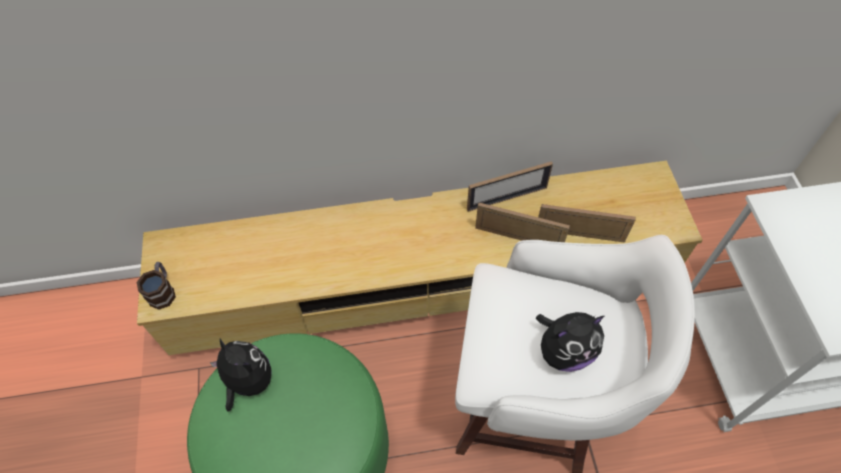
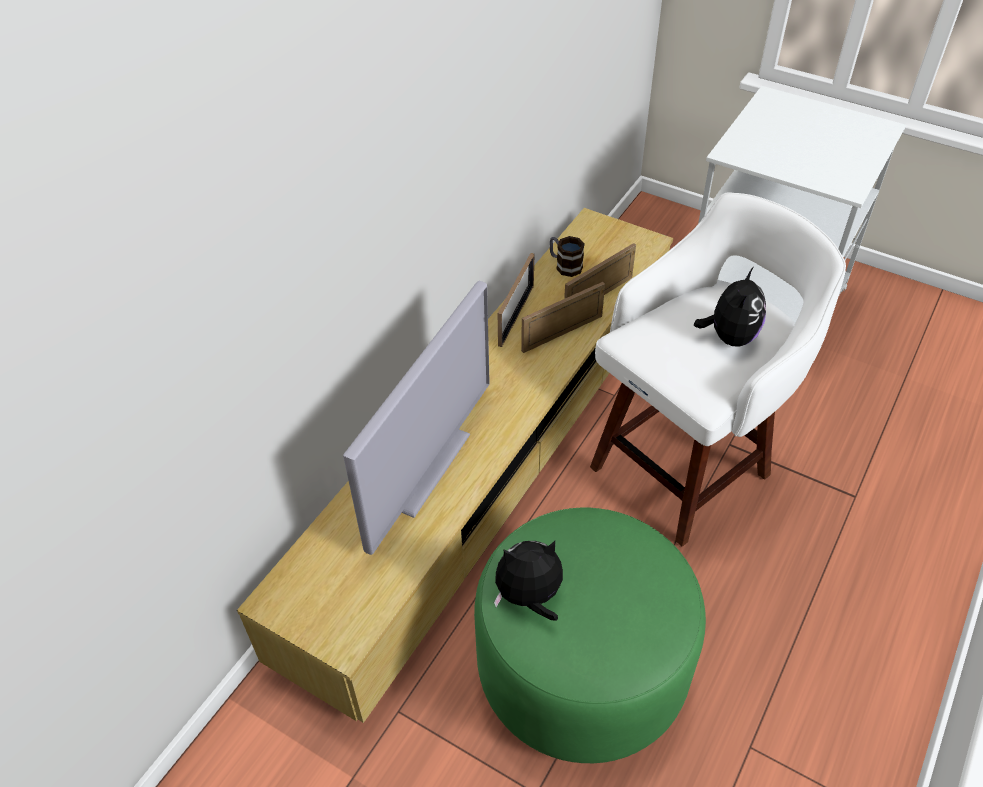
camera: 50 degrees left, 10 degrees down
(163, 291) = (335, 630): mug -> mug (564, 265)
(322, 245) = (425, 467): none -> television

